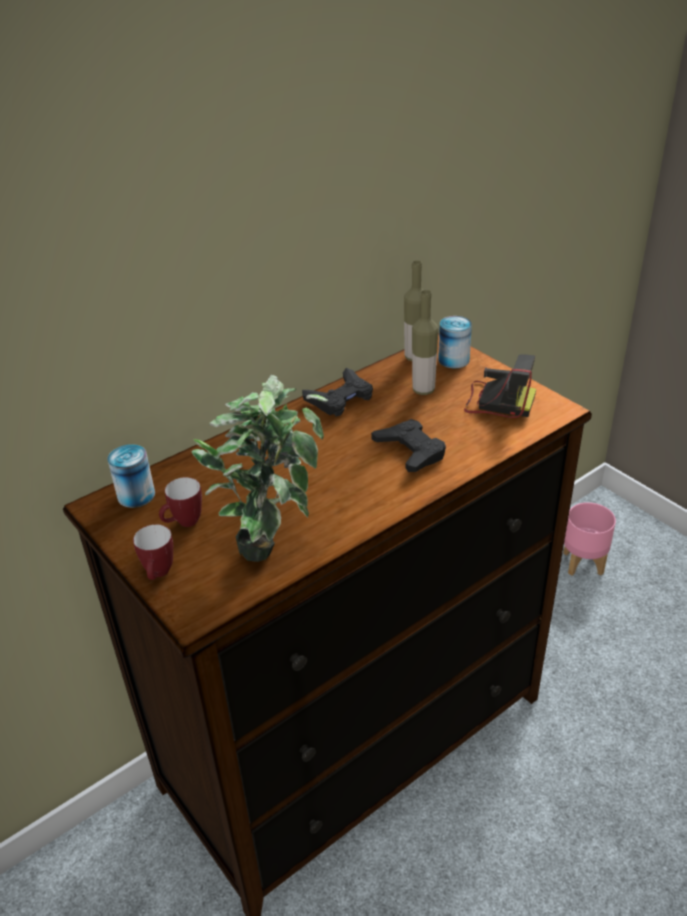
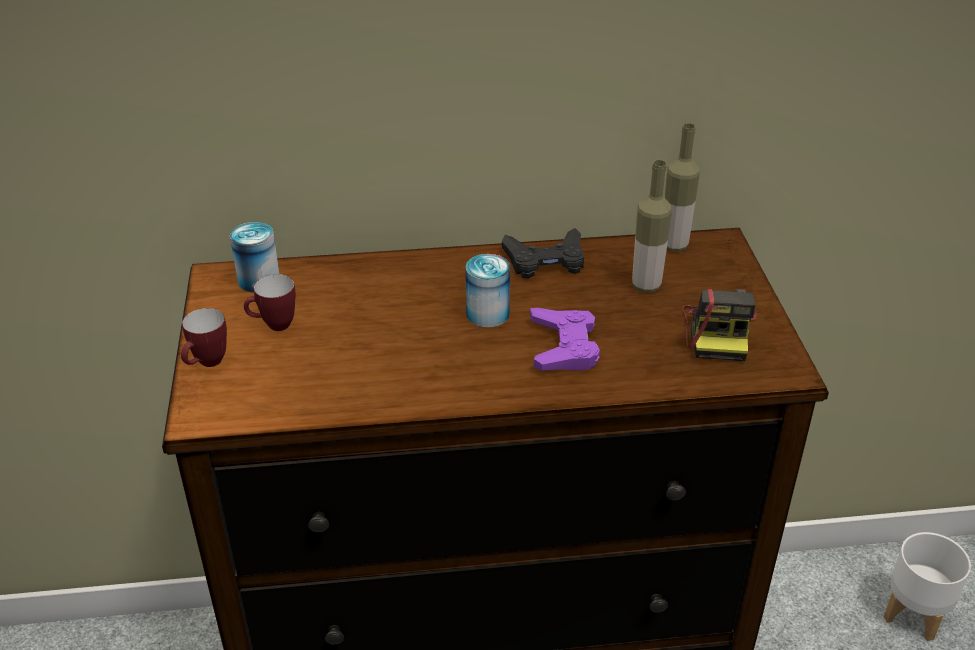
camera: 30 degrees right, 0 degrees up
(272, 541) = (335, 378): potted plant -> none
(410, 451) = (564, 346): black game controller -> purple game controller
(453, 360) = (716, 265): can -> can (487, 314)
(497, 402) = (719, 332): camera -> camera turned 45 degrees clockwise
(584, 563) = (915, 615): pink planter -> white planter

